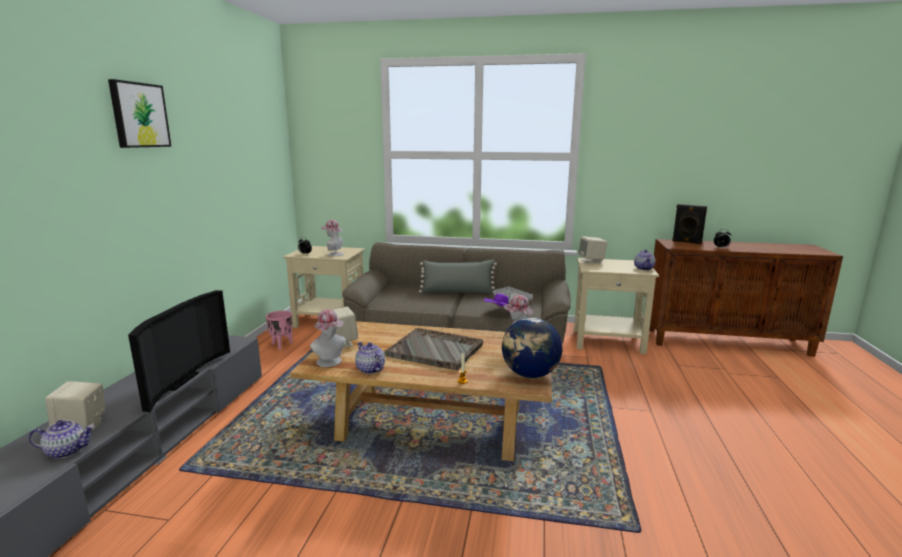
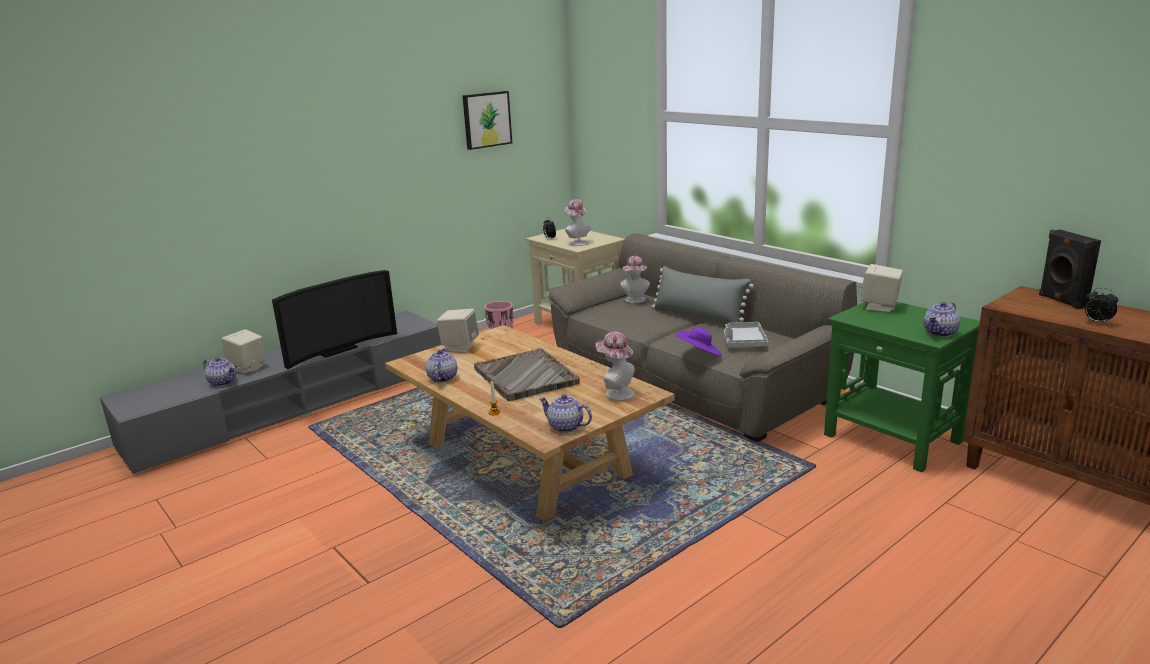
camera: 40 degrees right, 5 degrees up
(139, 115) = (343, 92): picture -> picture (486, 119)
(330, 362) = (424, 363): hat -> hat (635, 300)
(530, 374) = (565, 427): globe -> teapot
(609, 341) = (893, 439): beige side table -> green side table

